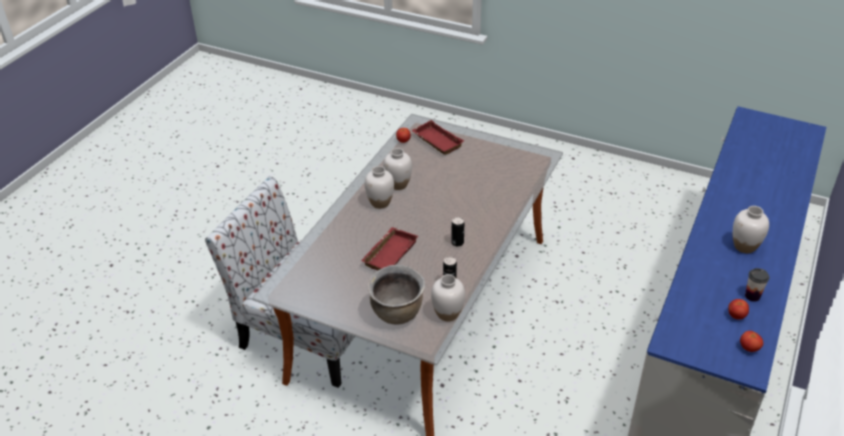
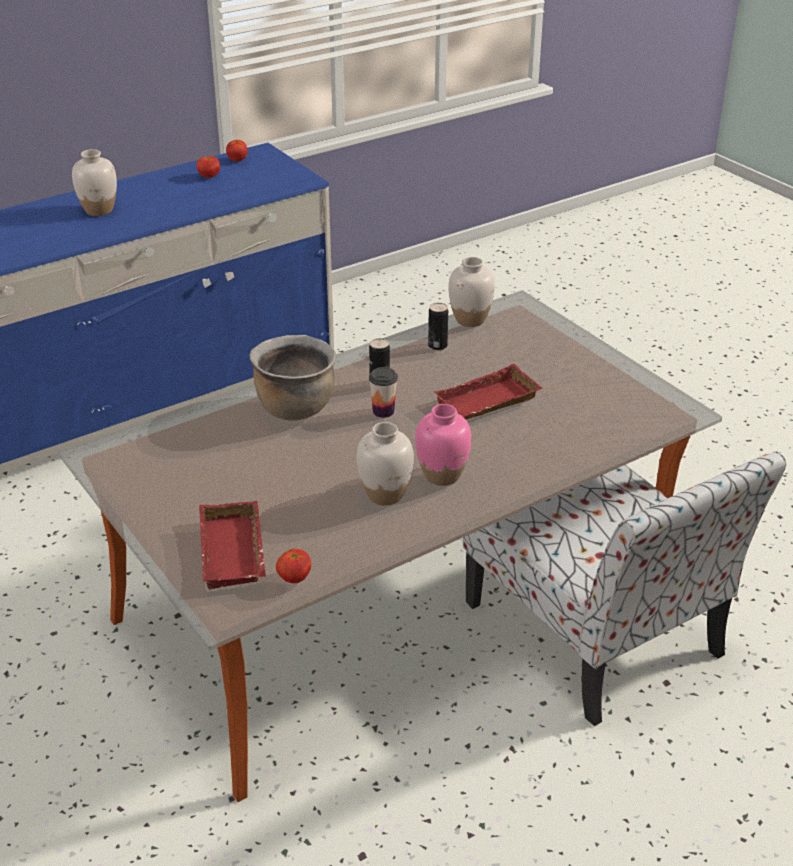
camera: 150 degrees left, 5 degrees down
(380, 203) = (442, 475): white vase -> pink vase
(397, 313) = (531, 338): brown cooking pot -> brown cooking pot (295, 408)
(752, 296) = (168, 182): cup -> cup (383, 411)

